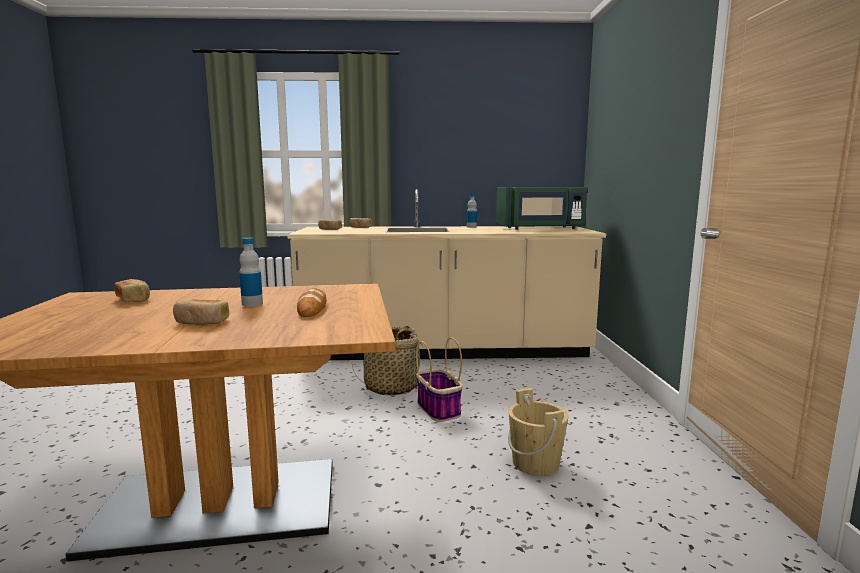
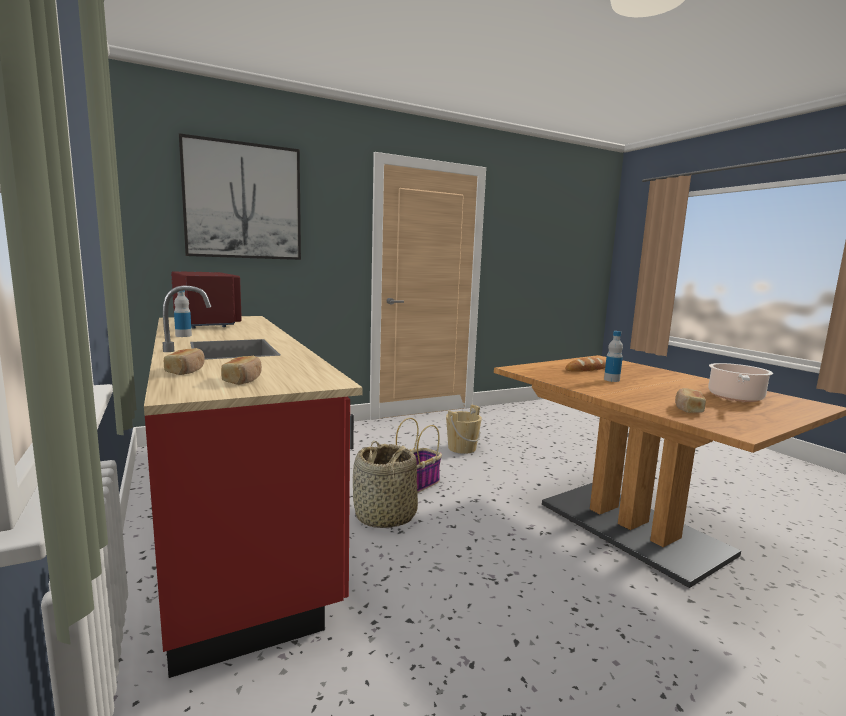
camera: 115 degrees left, 0 degrees up
(80, 326) = (735, 398): none -> cooking pot
(202, 322) = (660, 380): bread -> none
(444, 350) = (235, 509): beige counter -> red counter
(541, 228) = (206, 323): green microwave -> red microwave
(625, 111) = (243, 201): none -> picture

